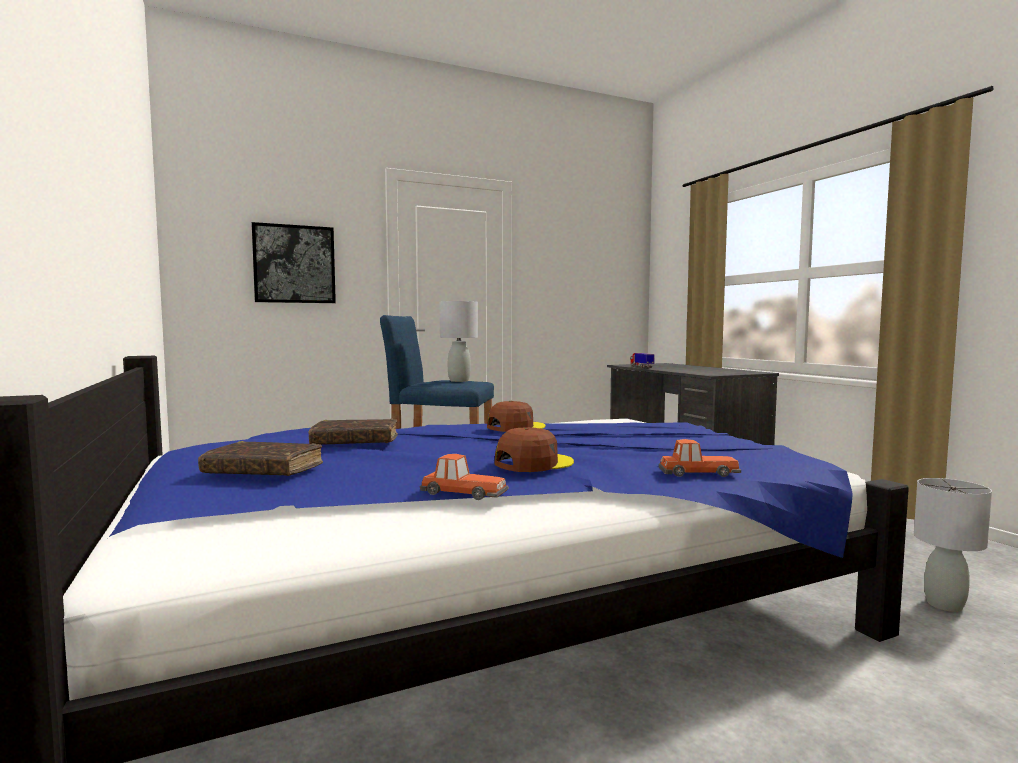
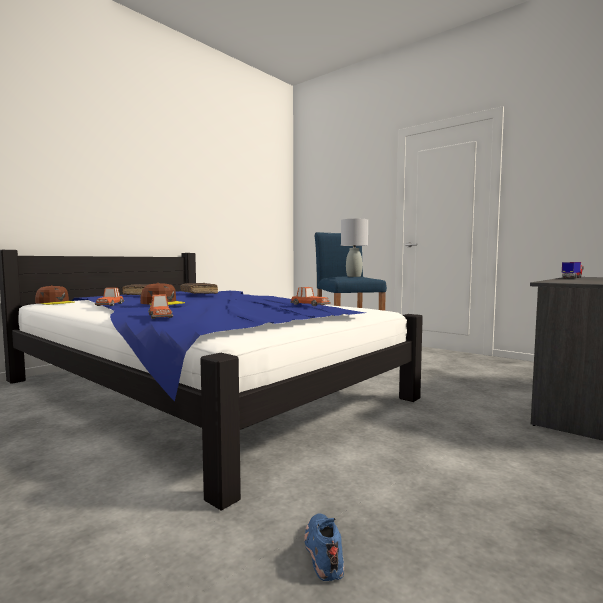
camera: 65 degrees right, 0 degrees up
(294, 264) = (345, 206): picture -> none
(515, 427) = (268, 298): brown cap -> brown cap (55, 302)
(618, 424) = (309, 304): none -> toy car
(945, 605) = (323, 552): grey table lamp -> blue shoe

